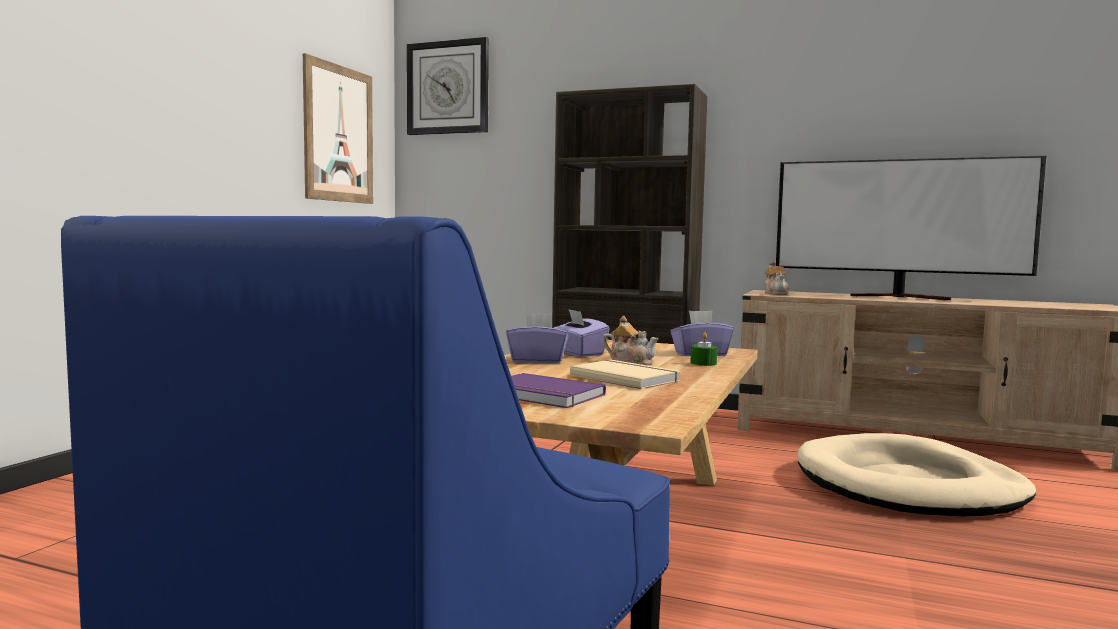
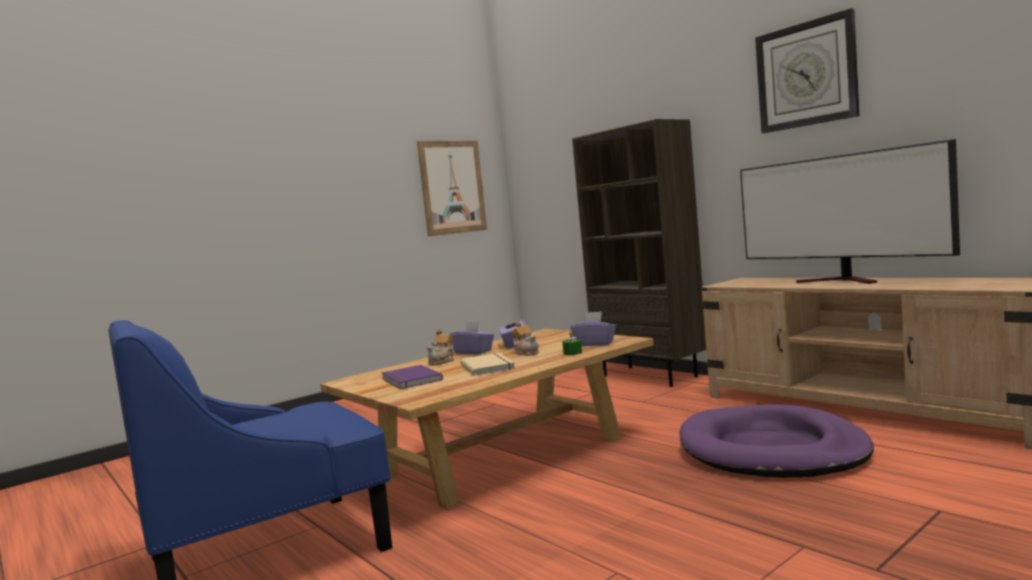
camera: 30 degrees right, 0 degrees up
(448, 88) = (530, 137): wall clock -> wall clock (806, 75)
(776, 294) = (735, 283): teapot -> teapot (442, 361)
(909, 485) = (771, 450): beige dog bed -> purple dog bed

